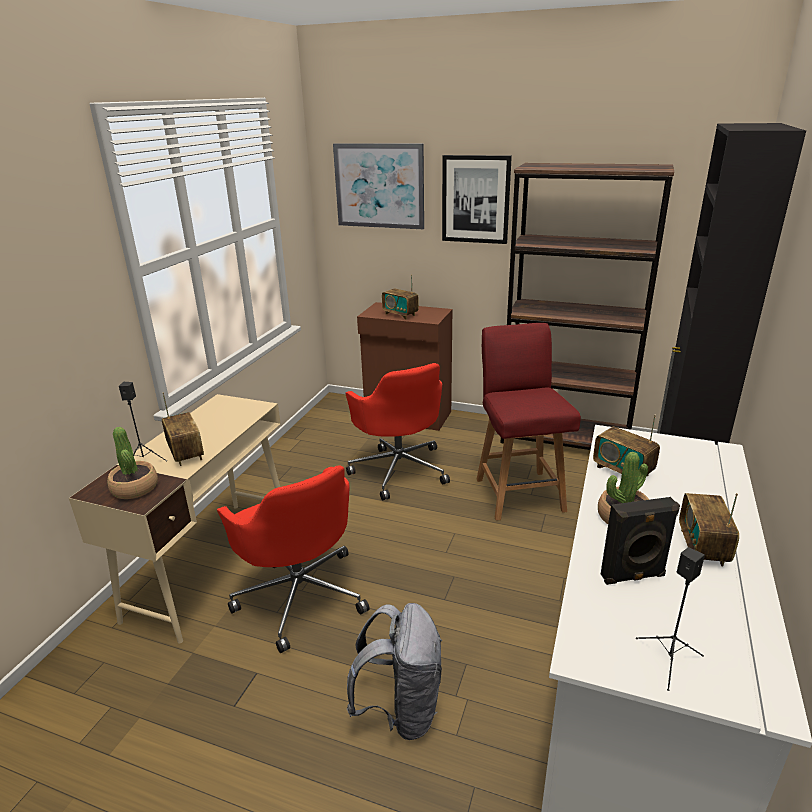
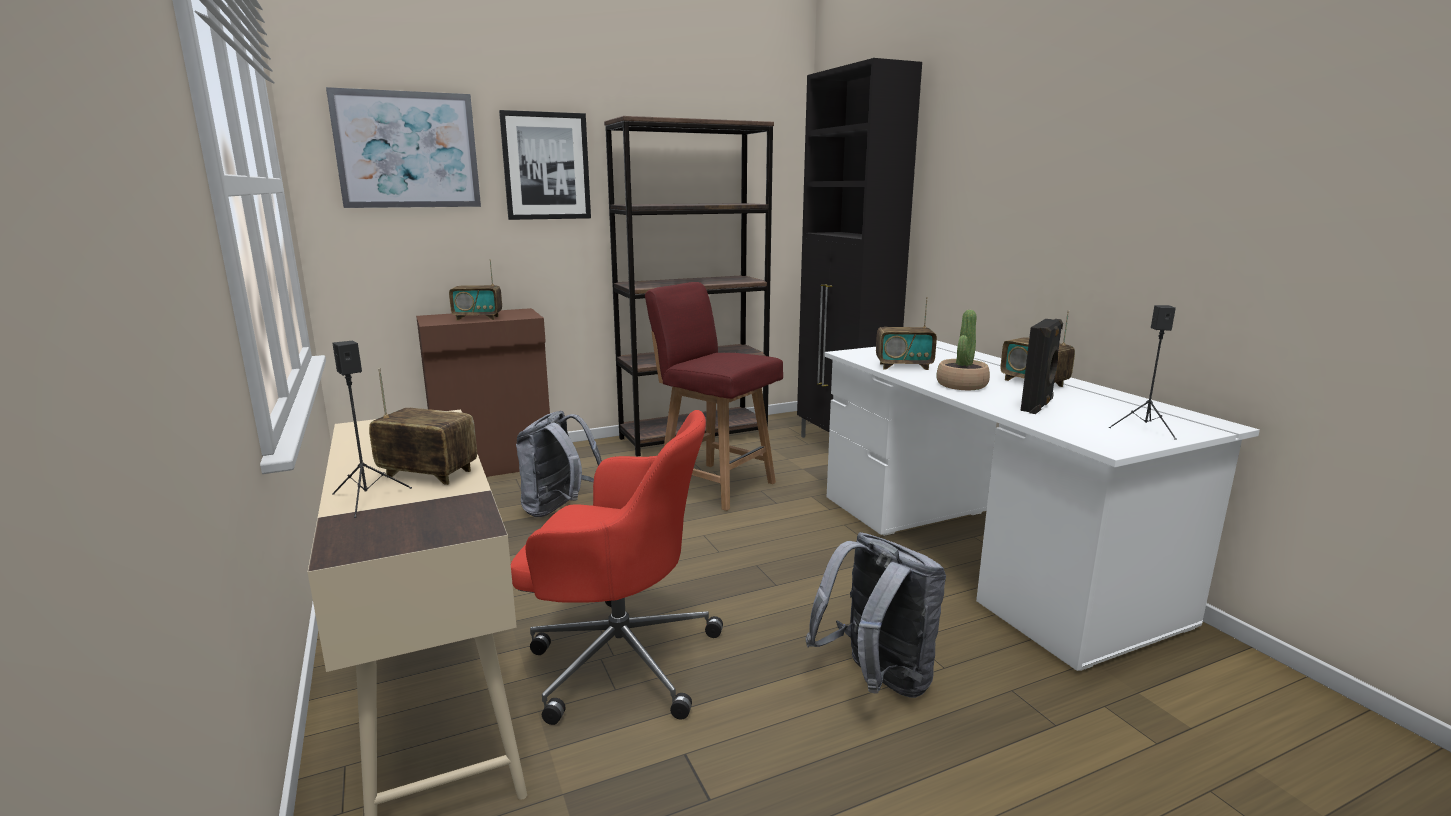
camera: 45 degrees left, 10 degrees down
(135, 488) = (423, 522): potted plant -> none
(399, 469) = (558, 510): red office chair -> grey backpack

